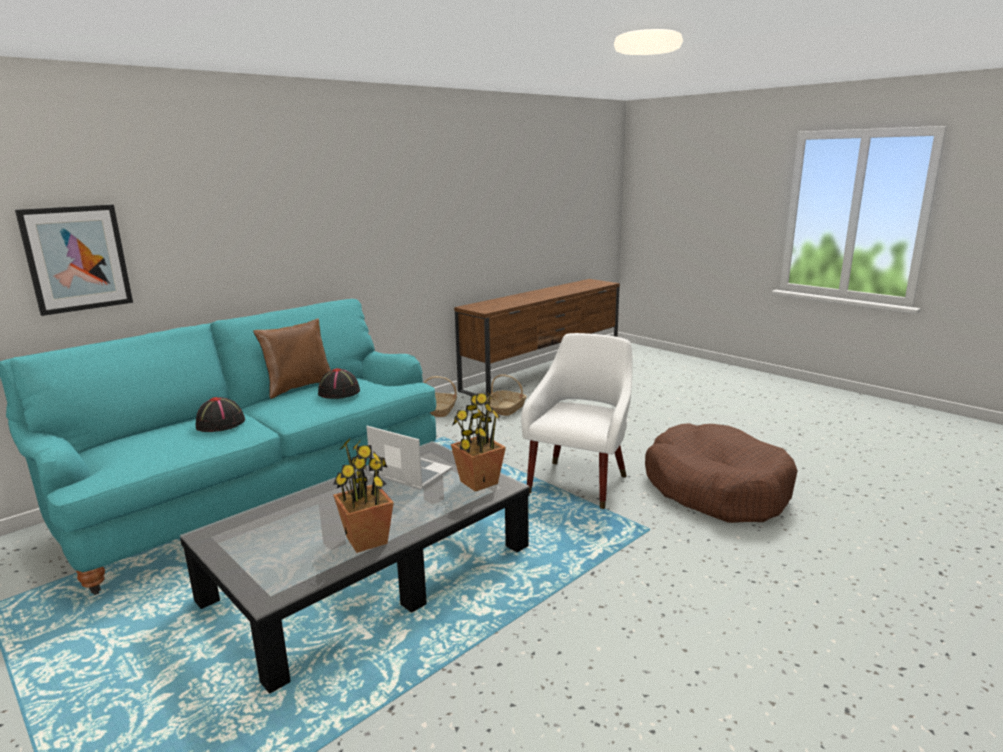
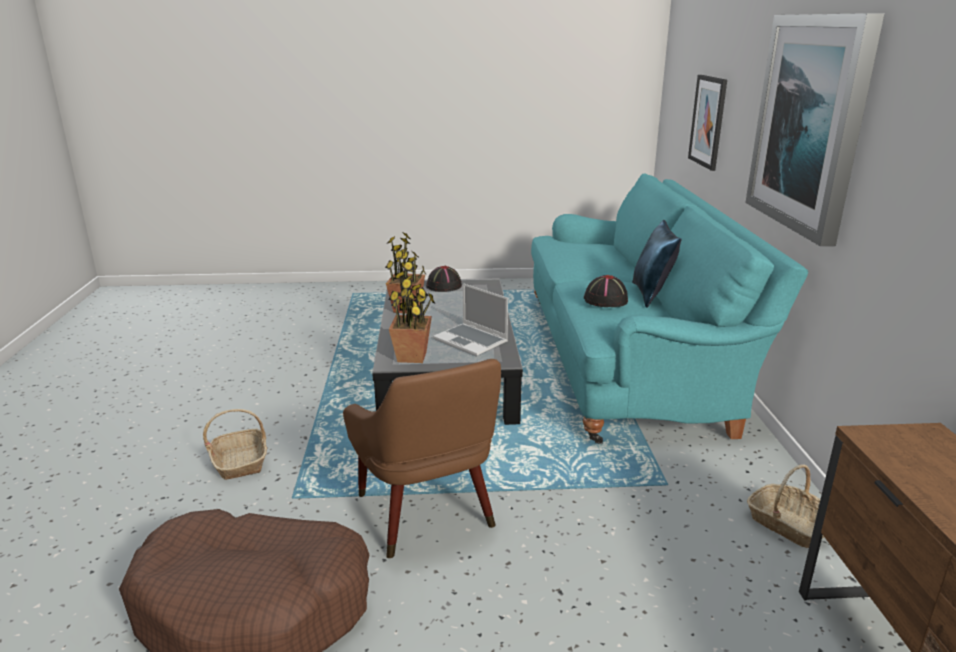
camera: 130 degrees right, 5 degrees up
(221, 423) = (586, 262): black hat -> black hat (443, 286)
(295, 213) = (810, 124): none -> picture
(299, 387) = (652, 295): brown pillow -> blue pillow
(409, 473) = (472, 341): laptop -> laptop turned 60 degrees clockwise
(506, 409) = (743, 595): basket -> basket (240, 461)
(580, 481) = (428, 516): white armchair -> brown armchair

